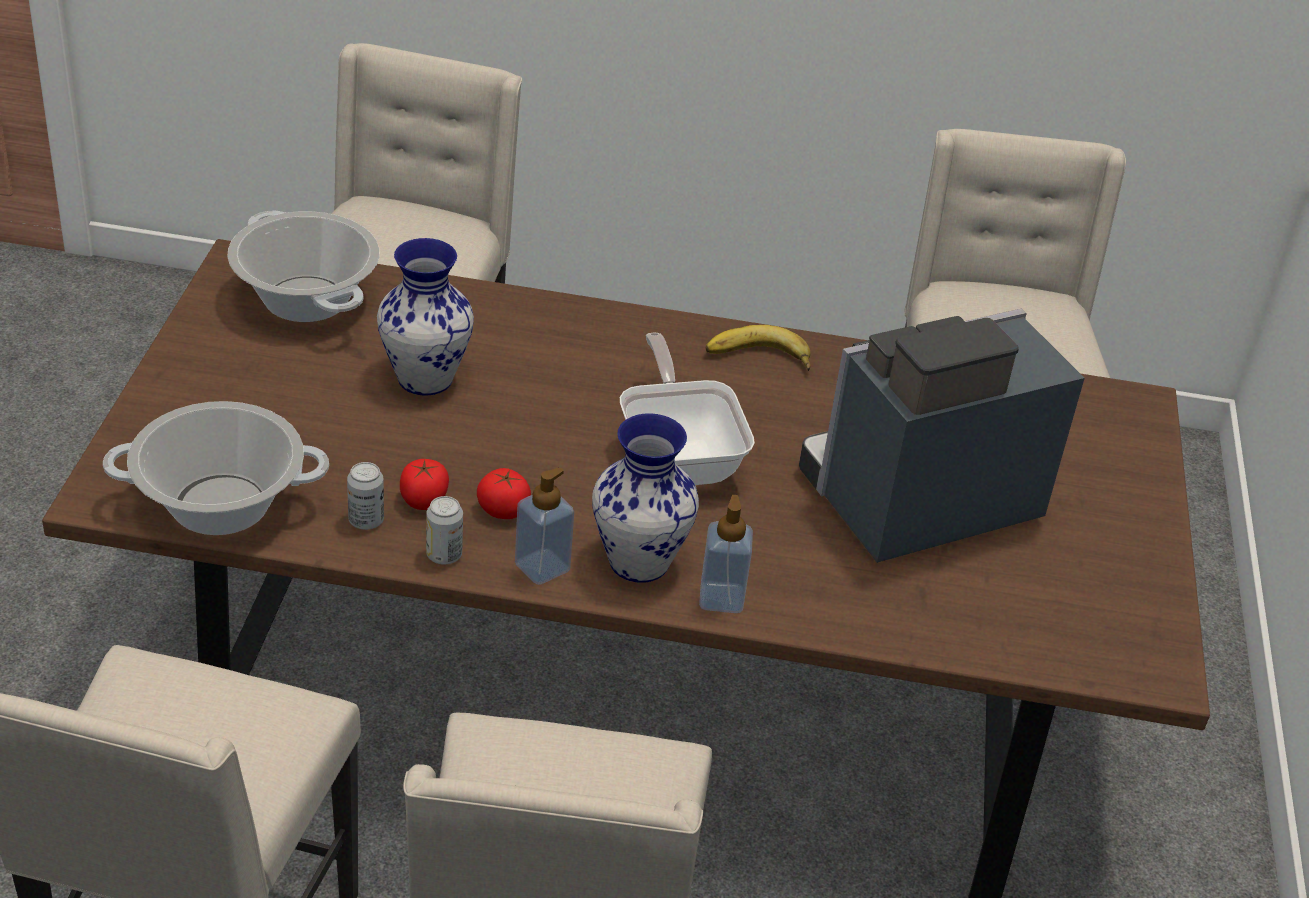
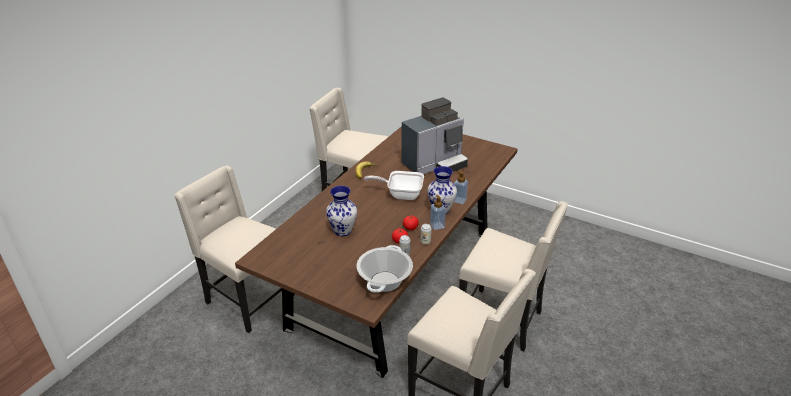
camera: 65 degrees left, 5 degrees down
(306, 299) = (286, 247): cooking pot -> none
(914, 502) = (435, 164): coffee machine -> coffee machine turned 120 degrees counterclockwise

